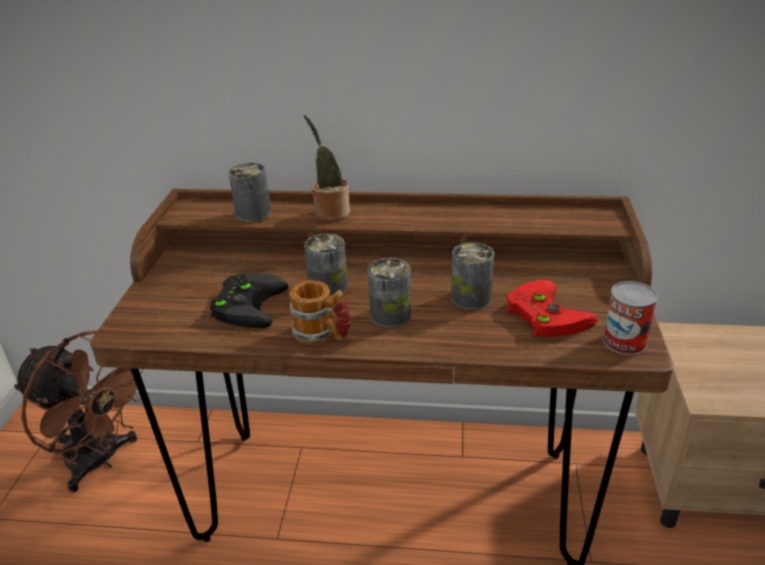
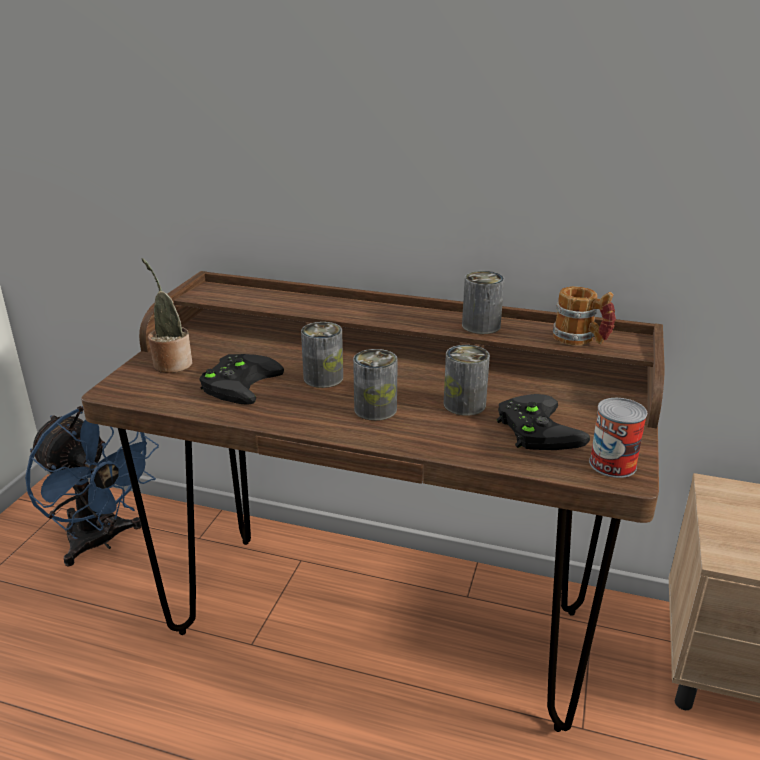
camera: 10 degrees right, 5 degrees down
(100, 461) = (101, 541): brown fan -> blue fan
(253, 213) = (269, 300): can -> can (481, 326)
(322, 335) = (300, 418): mug -> mug (581, 340)
(330, 212) = (344, 307): potted plant -> potted plant (171, 363)
(543, 314) = (534, 428): red game controller -> black game controller

